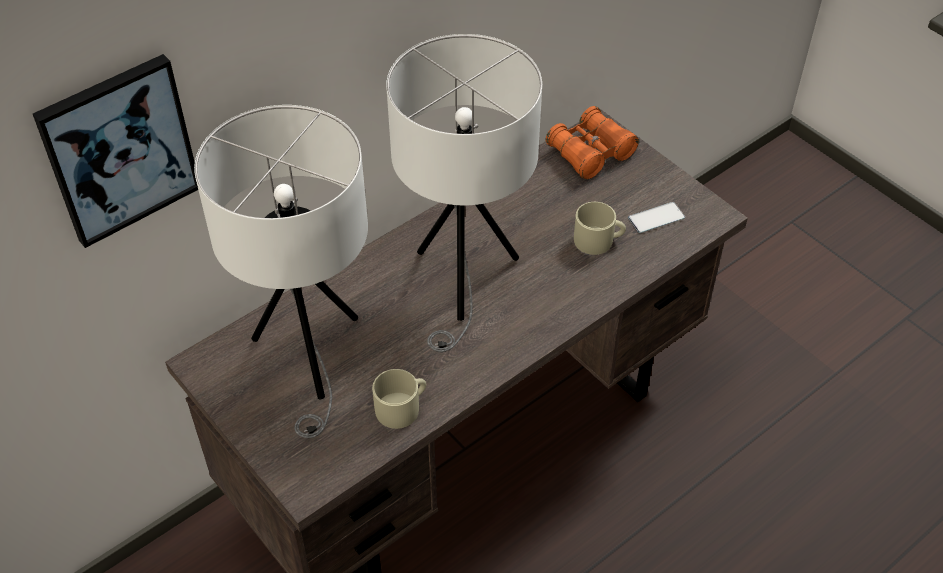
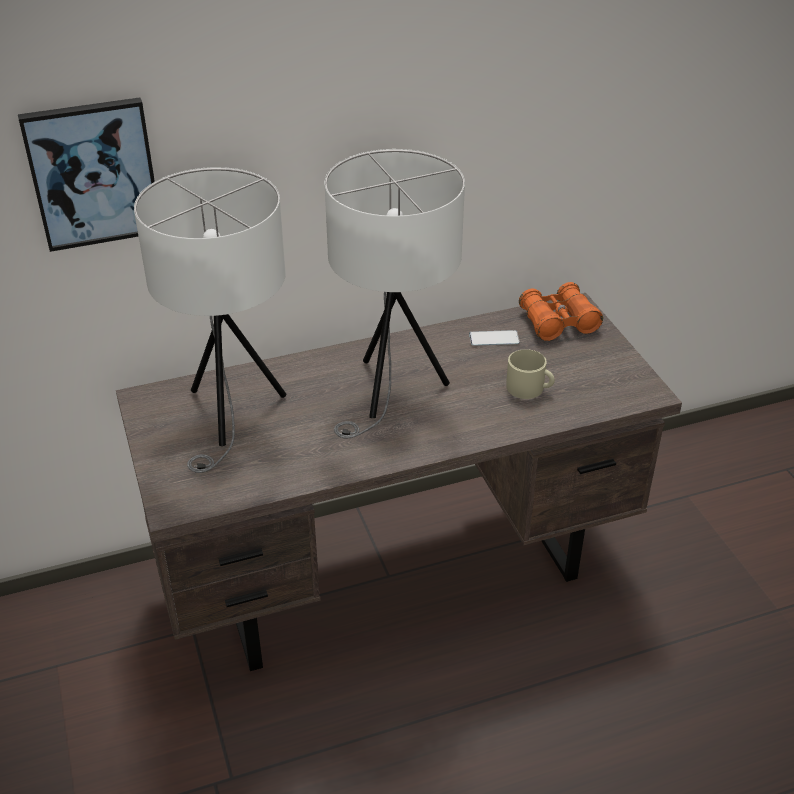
camera: 20 degrees right, 10 degrees down
(402, 407) = (286, 470): beige mug -> none
(656, 218) = (593, 383): phone -> phone (494, 338)

